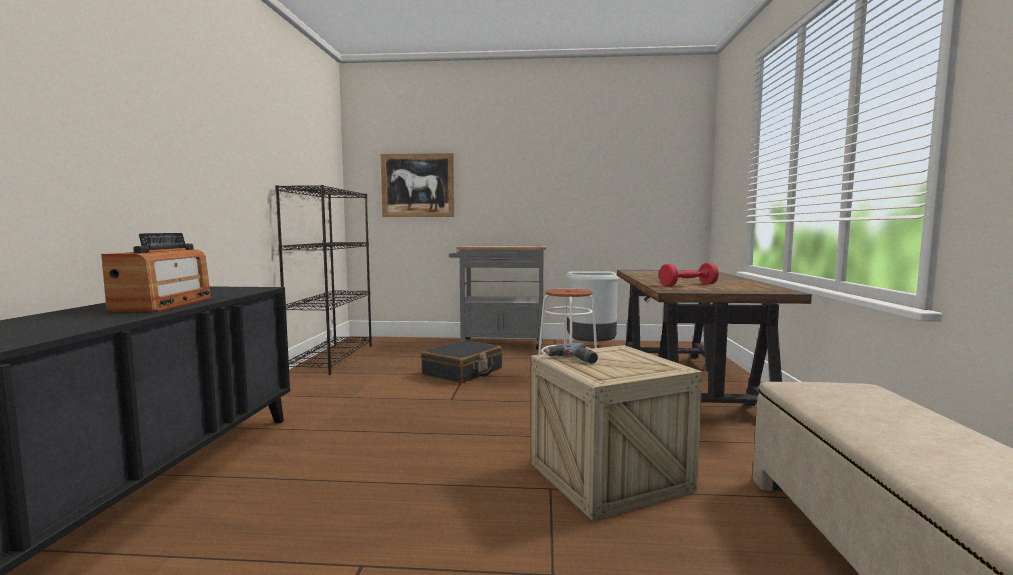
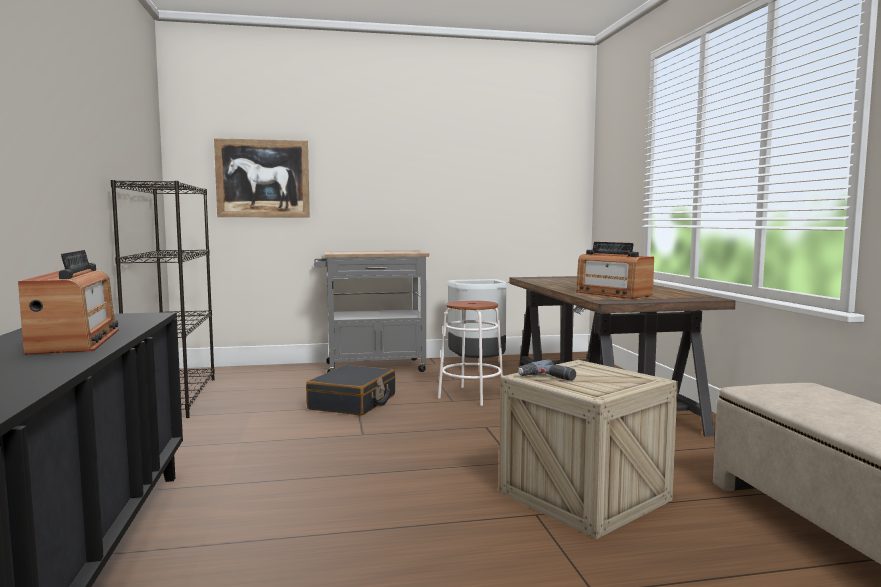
camera: 15 degrees left, 0 degrees up
(688, 285) = (612, 294): red dumbbell -> radio

